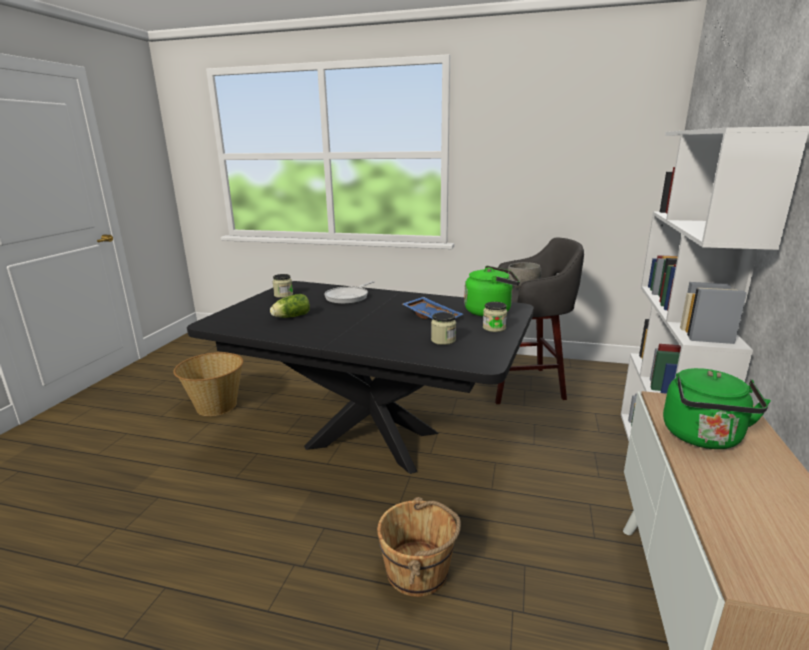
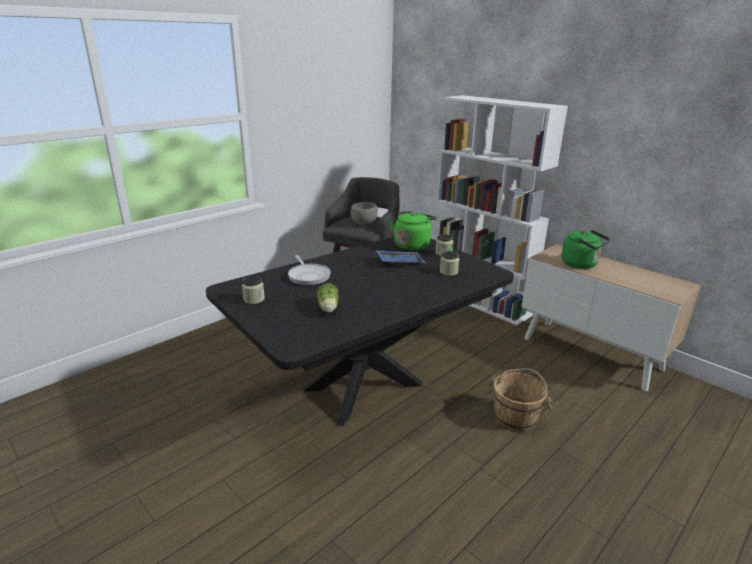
camera: 60 degrees left, 5 degrees up
(216, 406) = (189, 468): basket -> none

